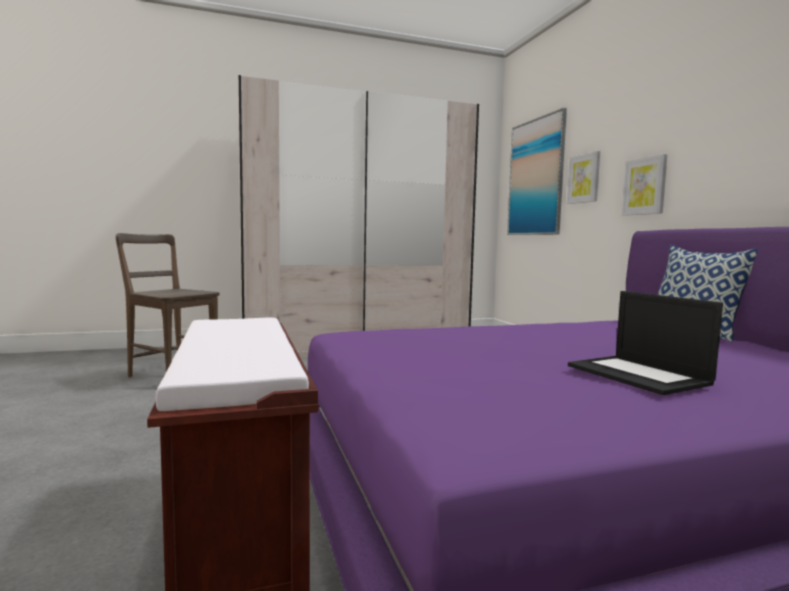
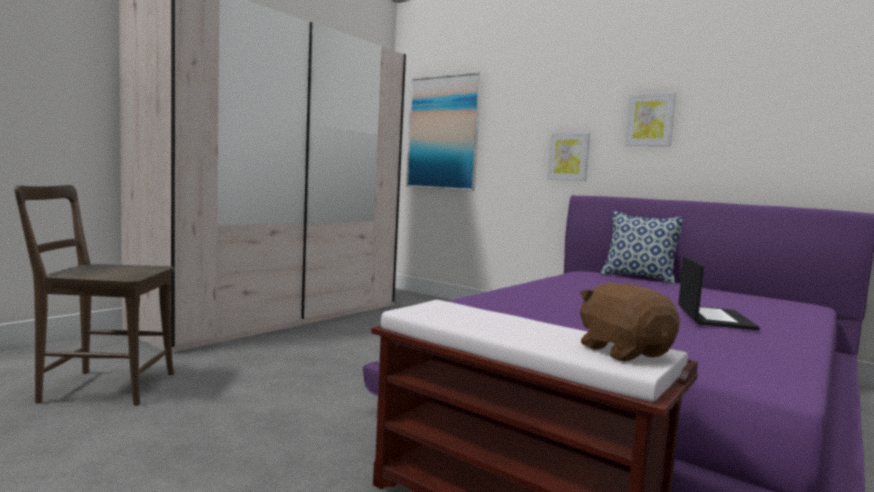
camera: 35 degrees left, 0 degrees up
(241, 365) = (623, 351): none -> brown plush toy
(584, 178) = (503, 142): picture -> picture (650, 120)
(639, 375) = (713, 317): laptop -> laptop turned 105 degrees counterclockwise

